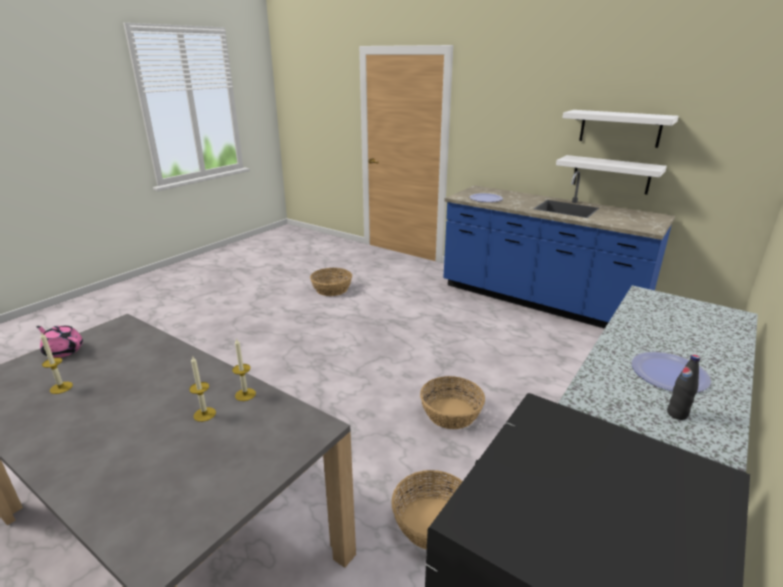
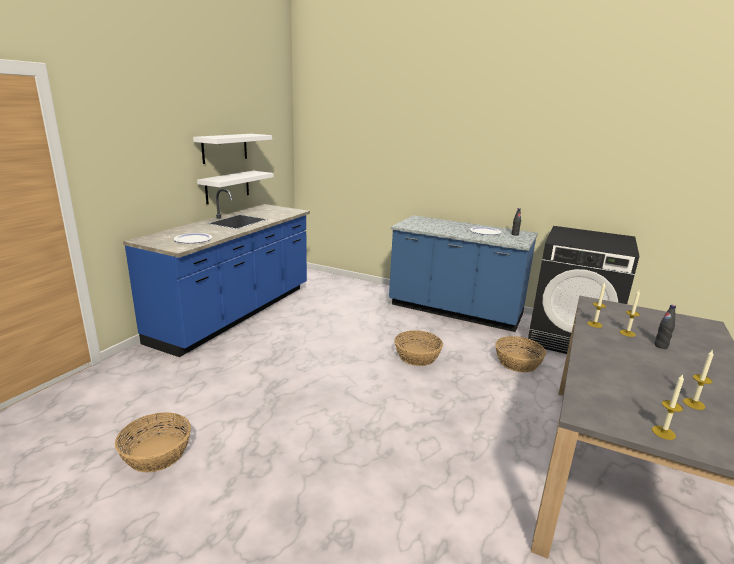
camera: 100 degrees left, 5 degrees down
(63, 351) = (663, 432): pink teapot -> candle
(154, 429) = (661, 346): none -> black bottle

